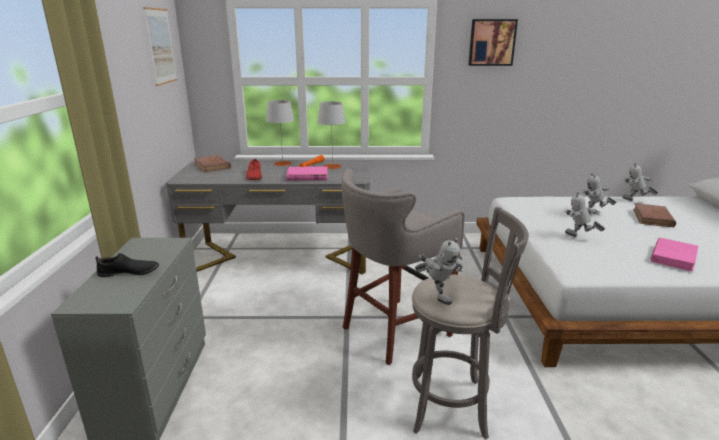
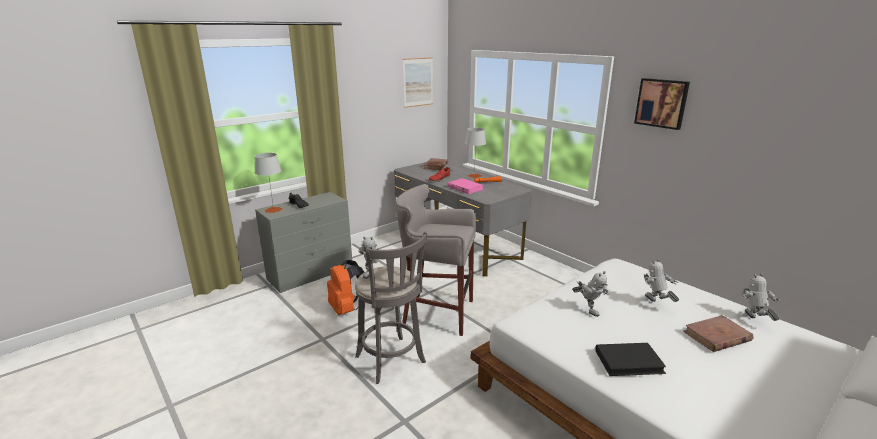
camera: 50 degrees right, 0 degrees up
(298, 393) = (346, 309): none -> orange backpack
(332, 166) = (497, 186): grey table lamp -> grey table lamp (273, 210)
(579, 238) = (588, 309): toy robot -> toy robot turned 150 degrees clockwise
(673, 257) = (629, 362): pink book -> black book

